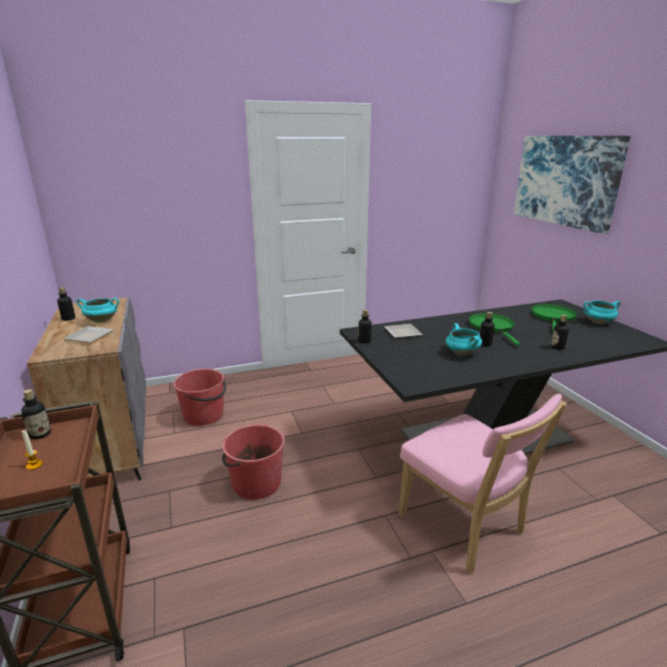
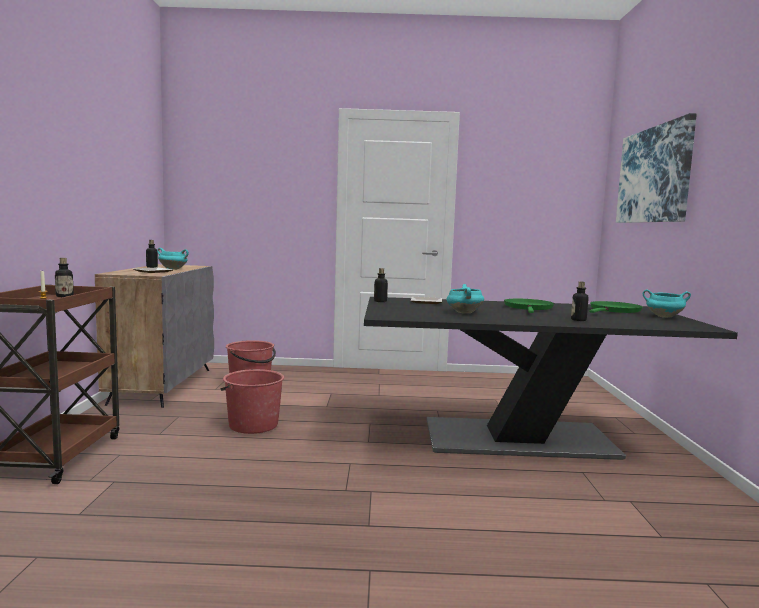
camera: 20 degrees right, 15 degrees down
(465, 527) = (423, 485): pink chair -> none
(485, 343) = (500, 312): bottle -> none

